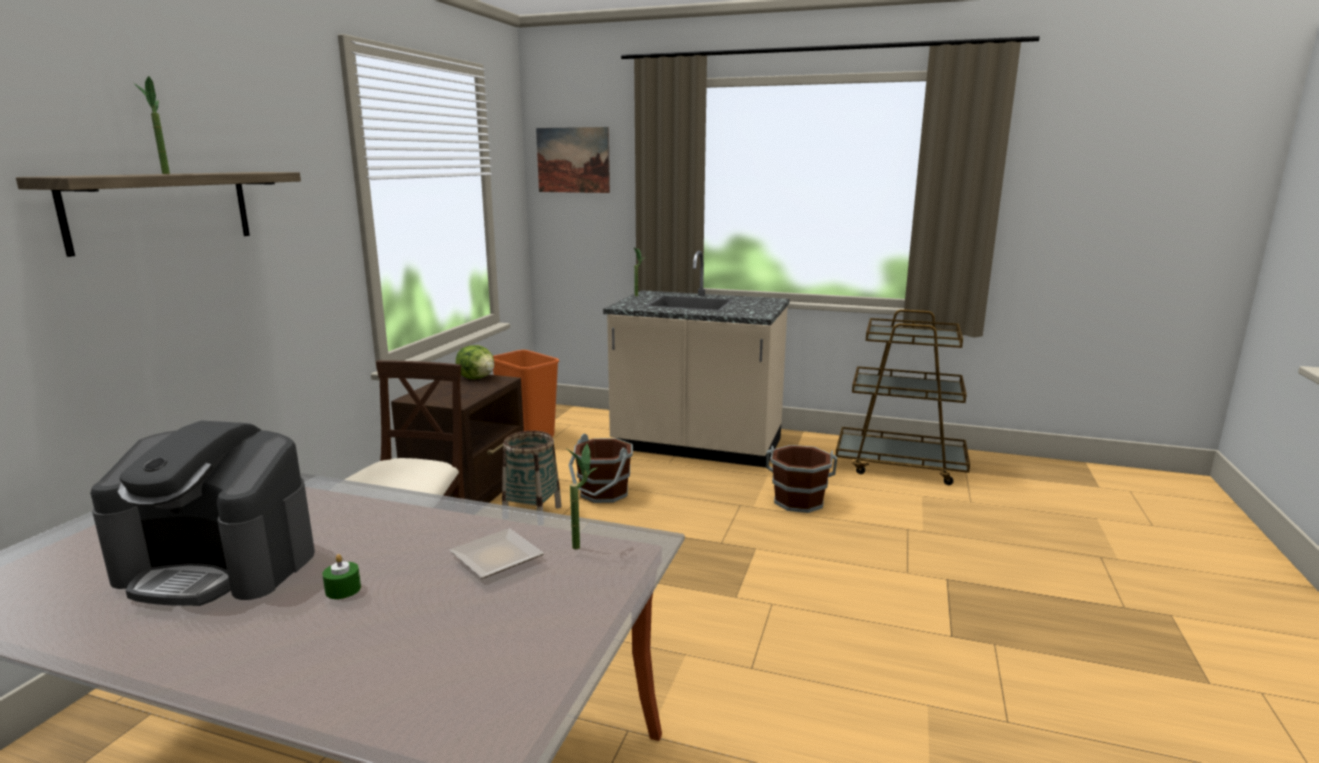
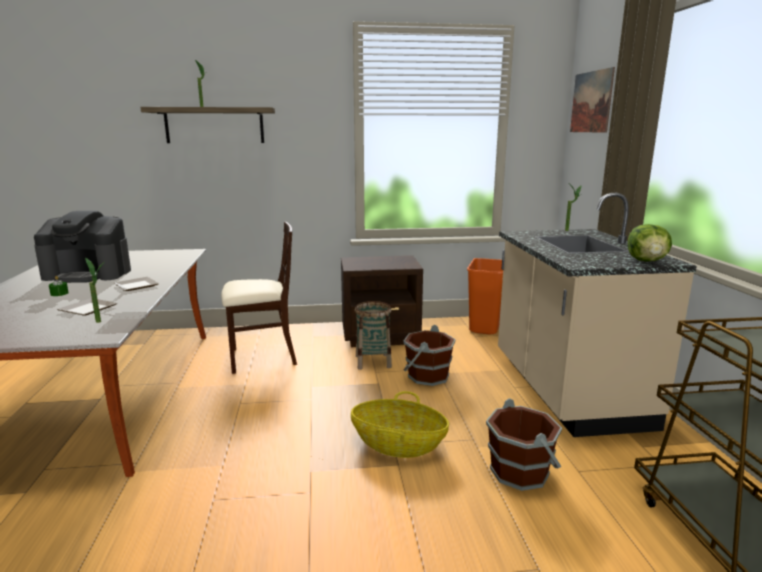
camera: 65 degrees right, 0 degrees up
(219, 565) = (88, 274): coffee machine -> coffee machine turned 75 degrees counterclockwise
(404, 518) = (138, 286): none -> plate
(477, 378) = (405, 261): lettuce -> lettuce (647, 261)
(722, 540) = (398, 444): none -> basket

